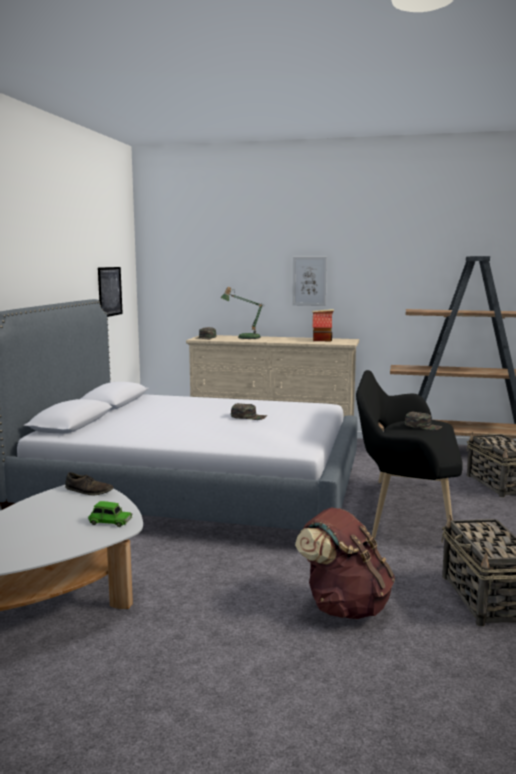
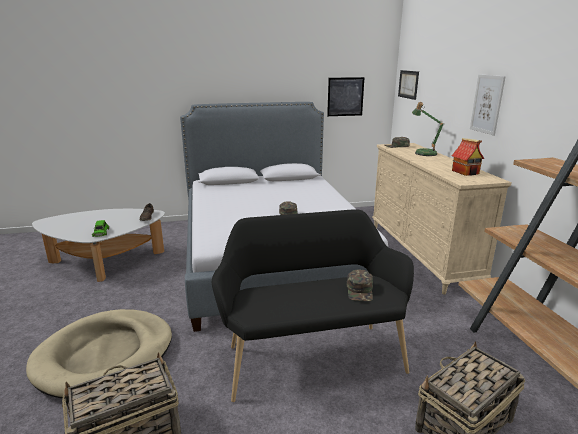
camera: 65 degrees right, 10 degrees up
(169, 273) = (408, 84): none -> picture
(344, 607) = (105, 355): brown backpack -> beige dog bed

